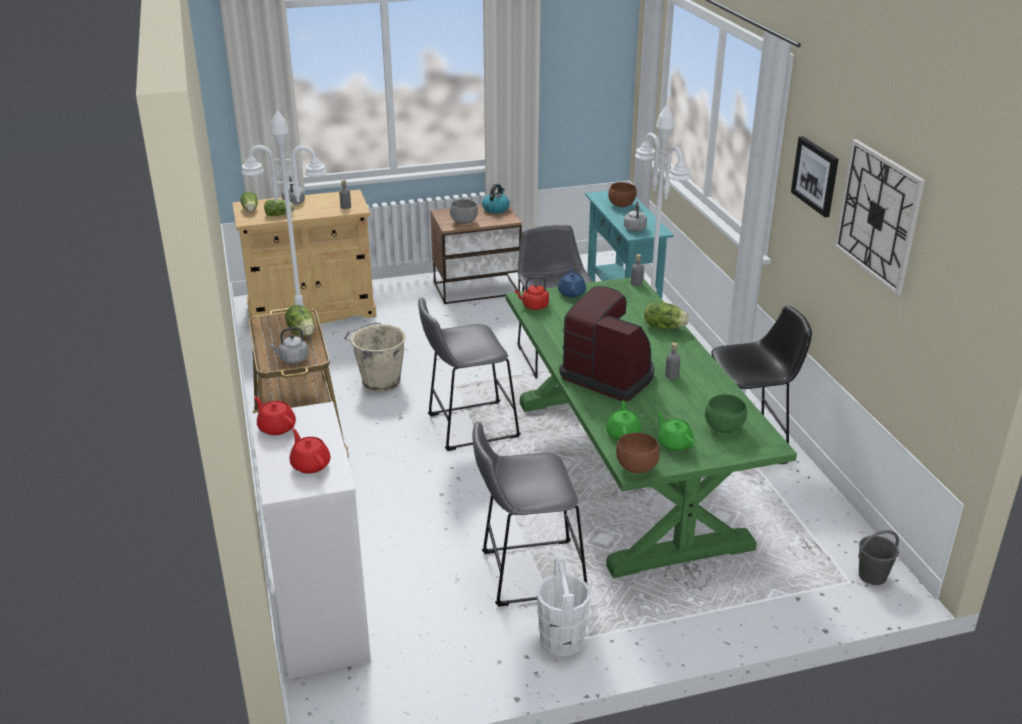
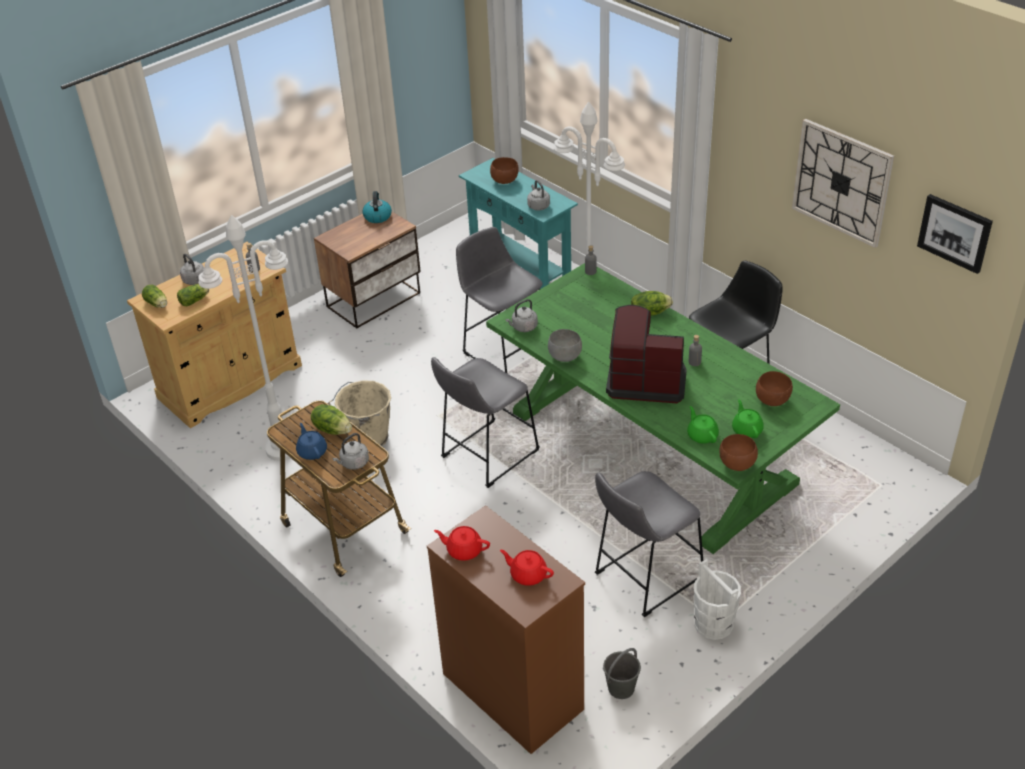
camera: 25 degrees left, 10 degrees up
(320, 618) = (511, 690): white dresser -> brown dresser
(463, 222) = (360, 242): grey bowl -> grey bowl (564, 356)
(533, 306) = (523, 327): red kettle -> grey kettle
(572, 293) = (543, 301): blue teapot -> blue teapot (312, 451)
(674, 443) = (747, 430): green teapot -> green teapot turned 45 degrees clockwise
(725, 428) = (773, 400): green bowl -> brown bowl
(816, 176) = (757, 147): picture -> picture (955, 232)
(872, 576) = (892, 473): grey bucket -> grey bucket (620, 688)

